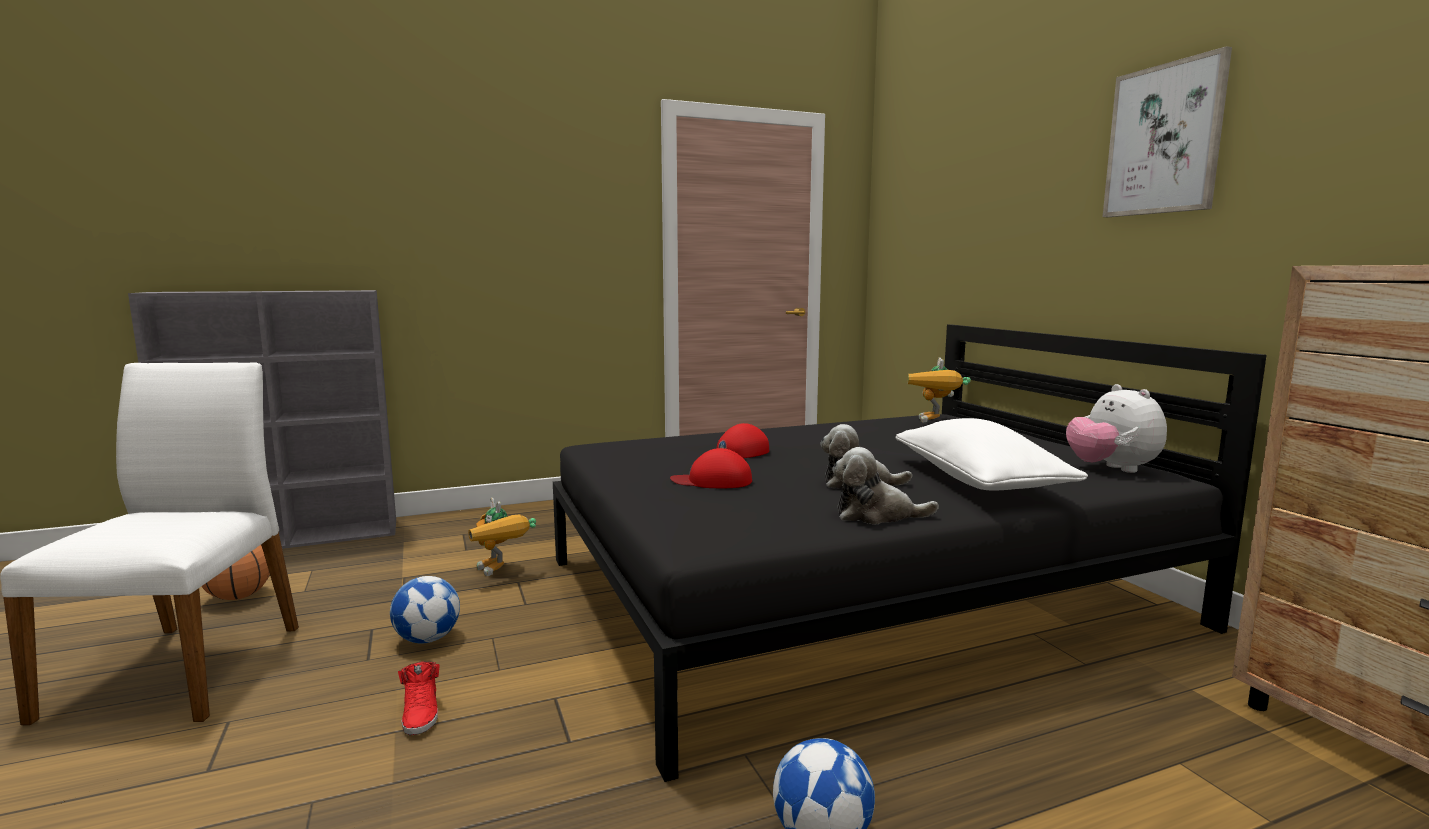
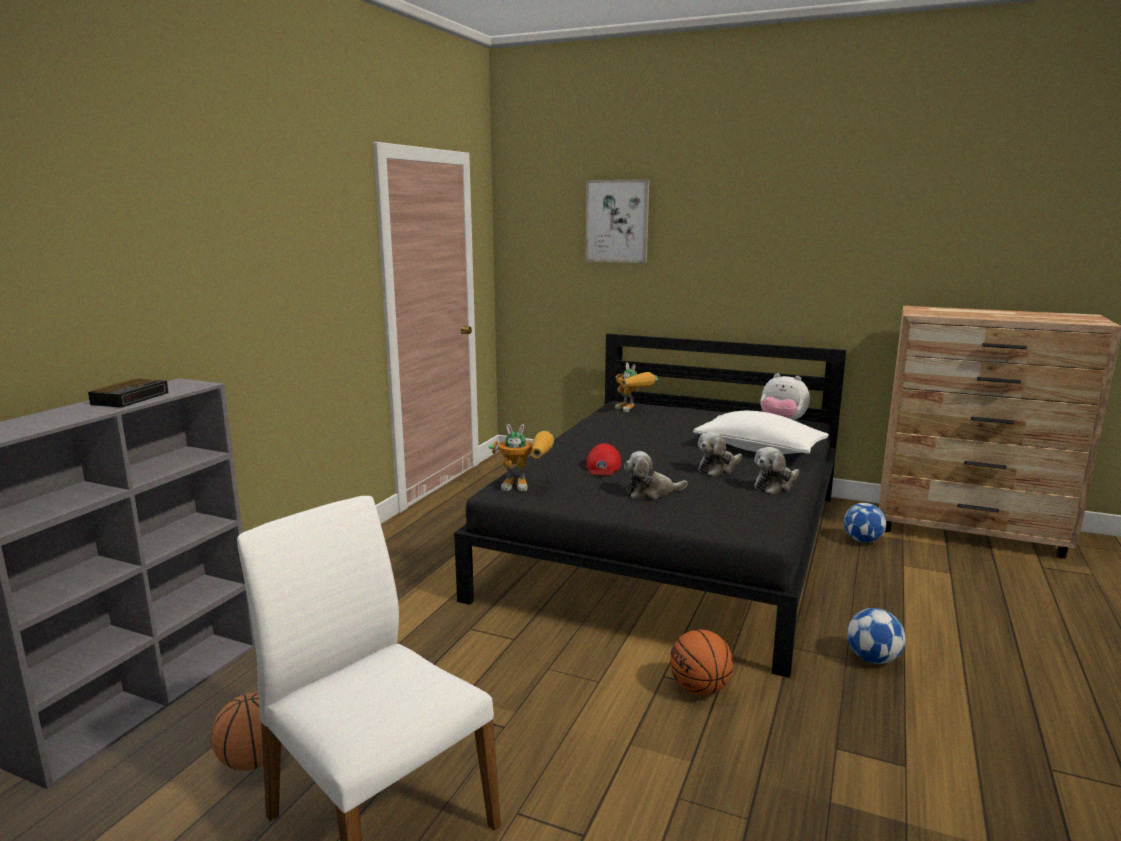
camera: 45 degrees left, 5 degrees up
(298, 290) = (131, 398): none -> alarm clock
(421, 712) = (618, 727): red shoe -> none
(427, 639) = (509, 693): football -> football (862, 540)
(501, 572) = (439, 628): toy robot -> toy robot (526, 486)
(555, 729) = (700, 688): none -> basketball
(713, 481) = (651, 492): red cap -> plush toy
(1164, 140) = (774, 222): picture -> picture (617, 221)

